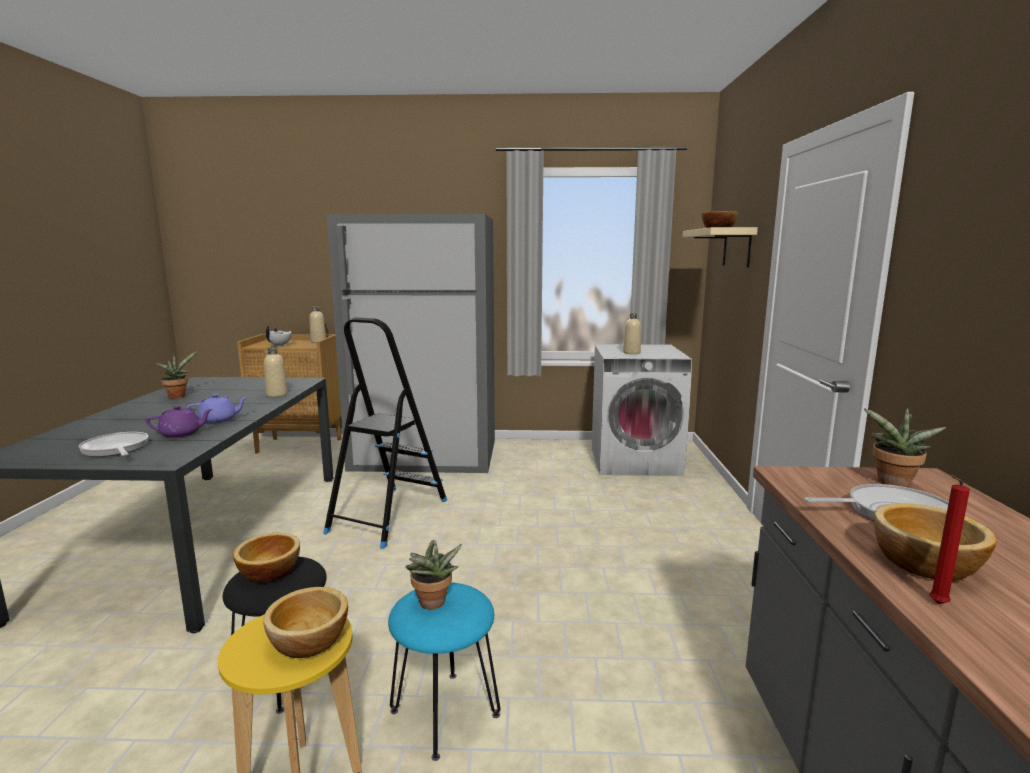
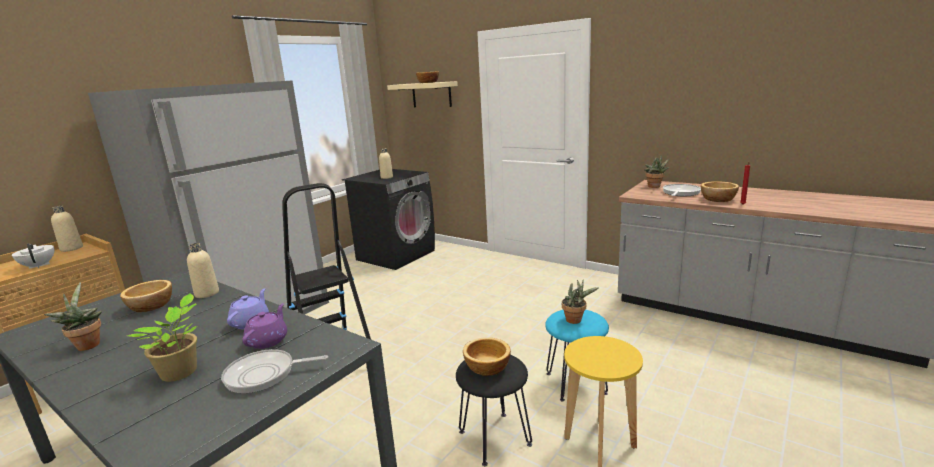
camera: 55 degrees left, 5 degrees up
(127, 427) = (182, 372): none -> potted plant
(310, 641) = (606, 348): bowl -> bowl (152, 305)
(635, 460) = (395, 254): white washing machine -> black washing machine

